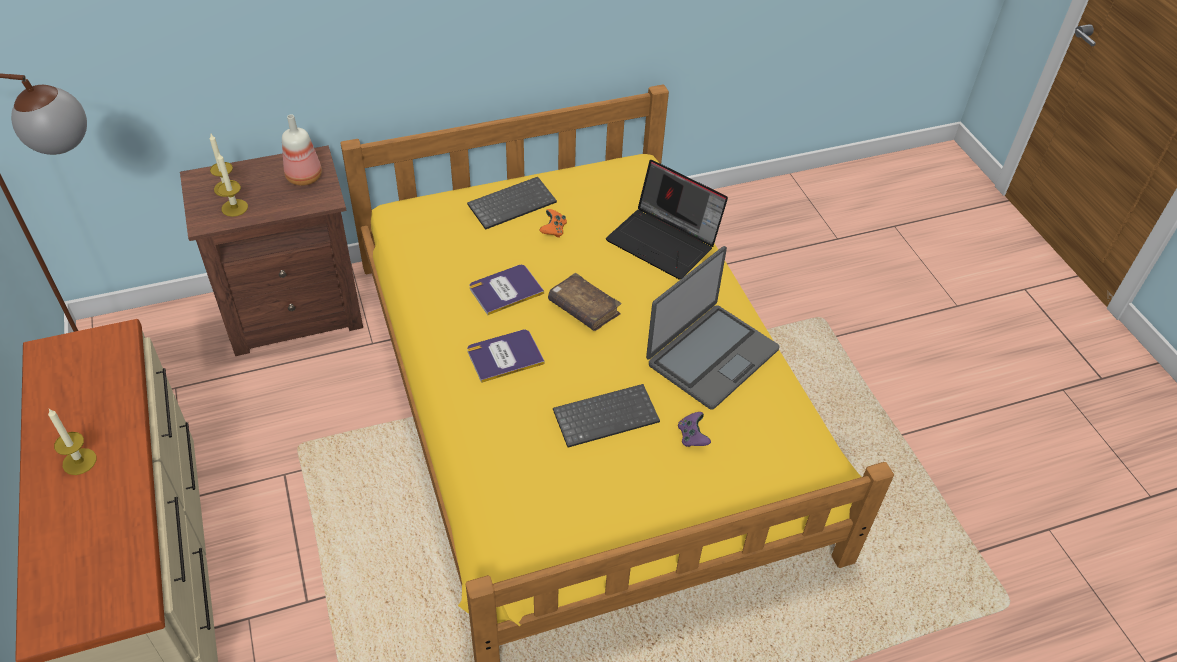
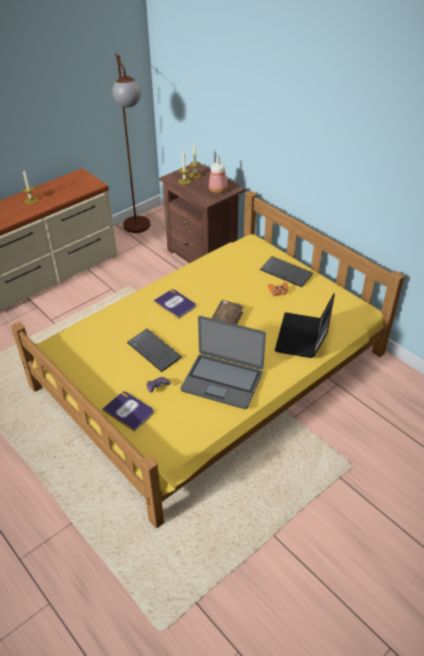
camera: 70 degrees right, 5 degrees down
(506, 290) = (221, 290): book -> book (129, 411)

